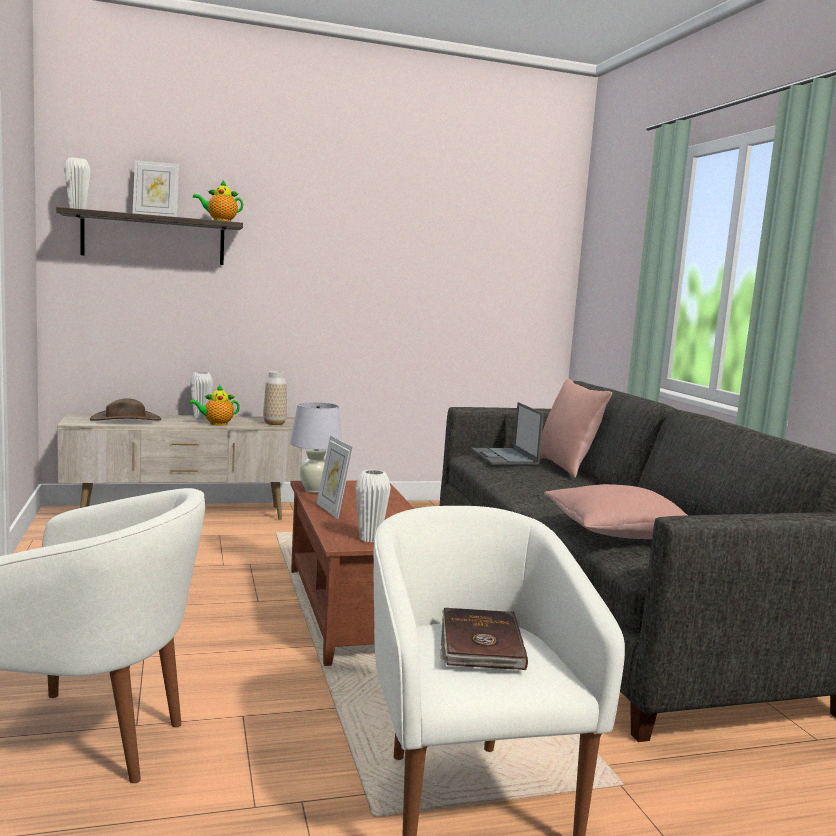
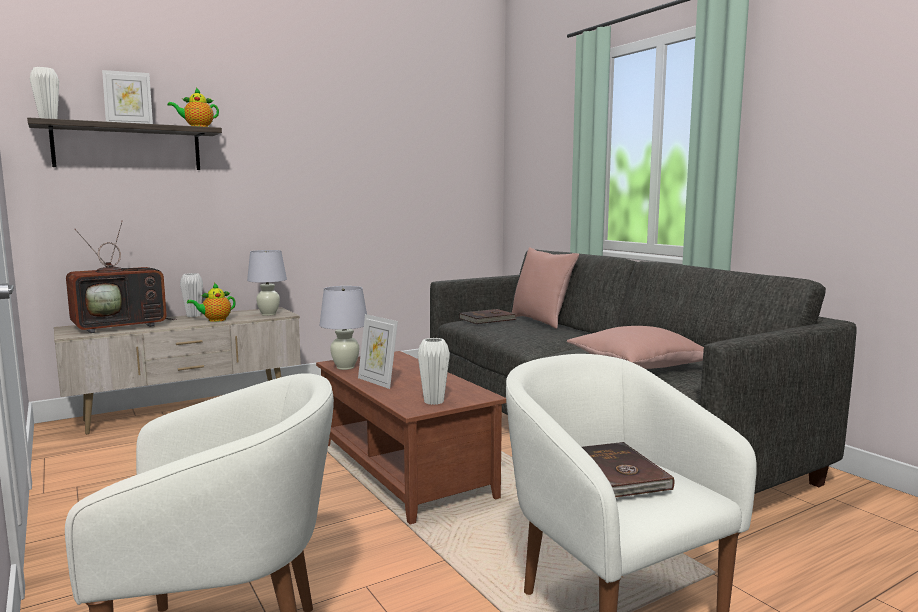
camera: 15 degrees left, 0 degrees up
(126, 419) = (122, 326): brown hat -> television
(274, 423) = (269, 314): vase -> white table lamp
(504, 457) = (488, 319): laptop -> brown book

